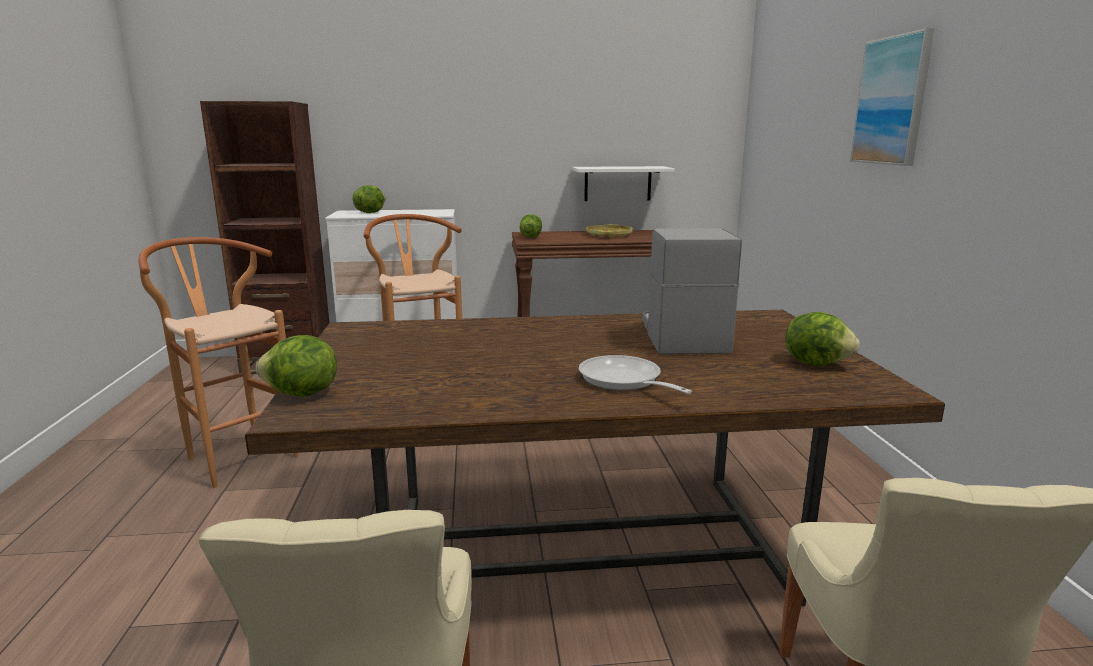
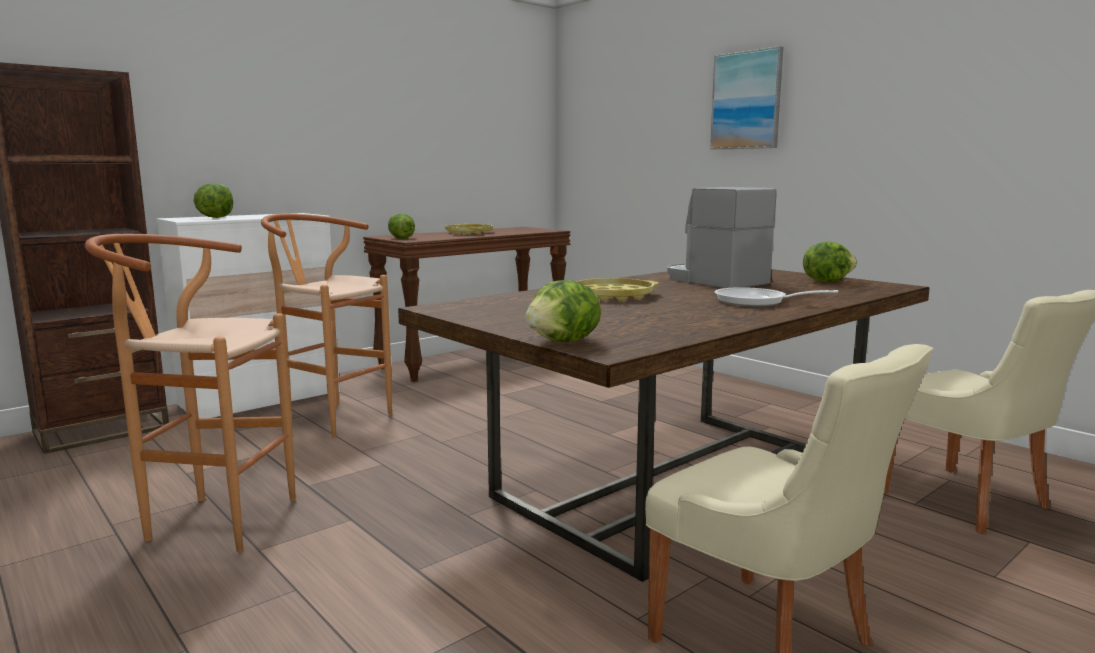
camera: 35 degrees left, 5 degrees down
(517, 341) = (613, 296): none -> yellow tray
(617, 183) = (458, 183): white shelf -> none

